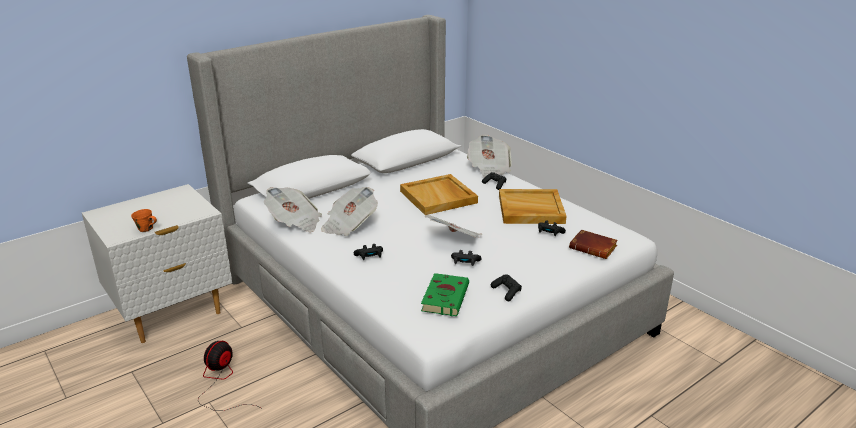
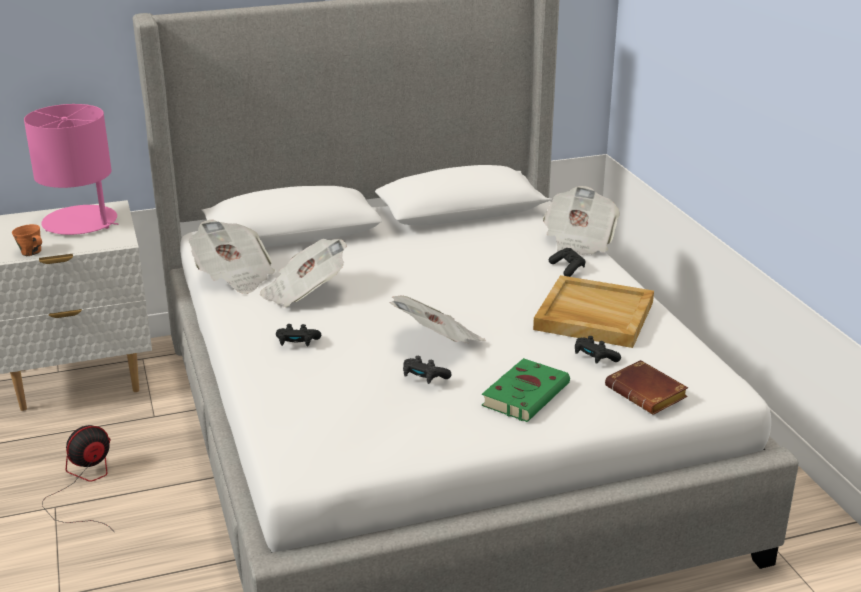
camera: 20 degrees right, 0 degrees up
(166, 203) = (81, 222): none -> pink table lamp
(439, 197) = (465, 274): beige tray -> none
(445, 297) = (355, 421): green book -> green book (526, 394)
(506, 292) = (454, 433): black game controller -> none

